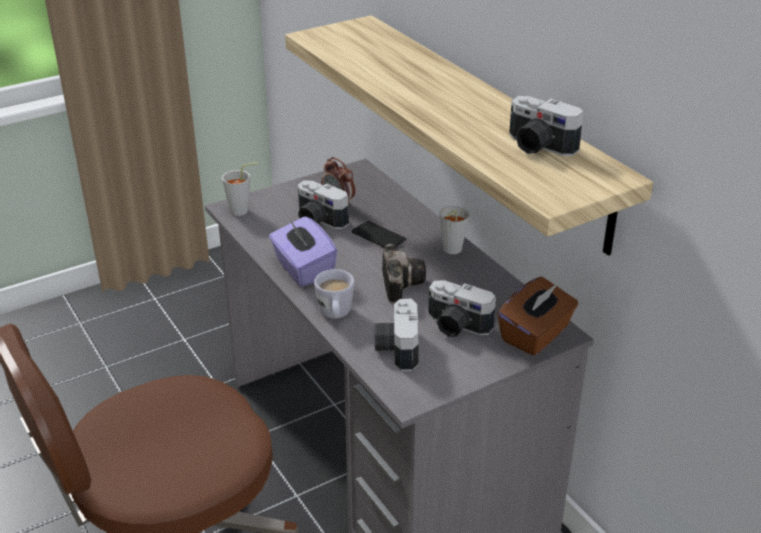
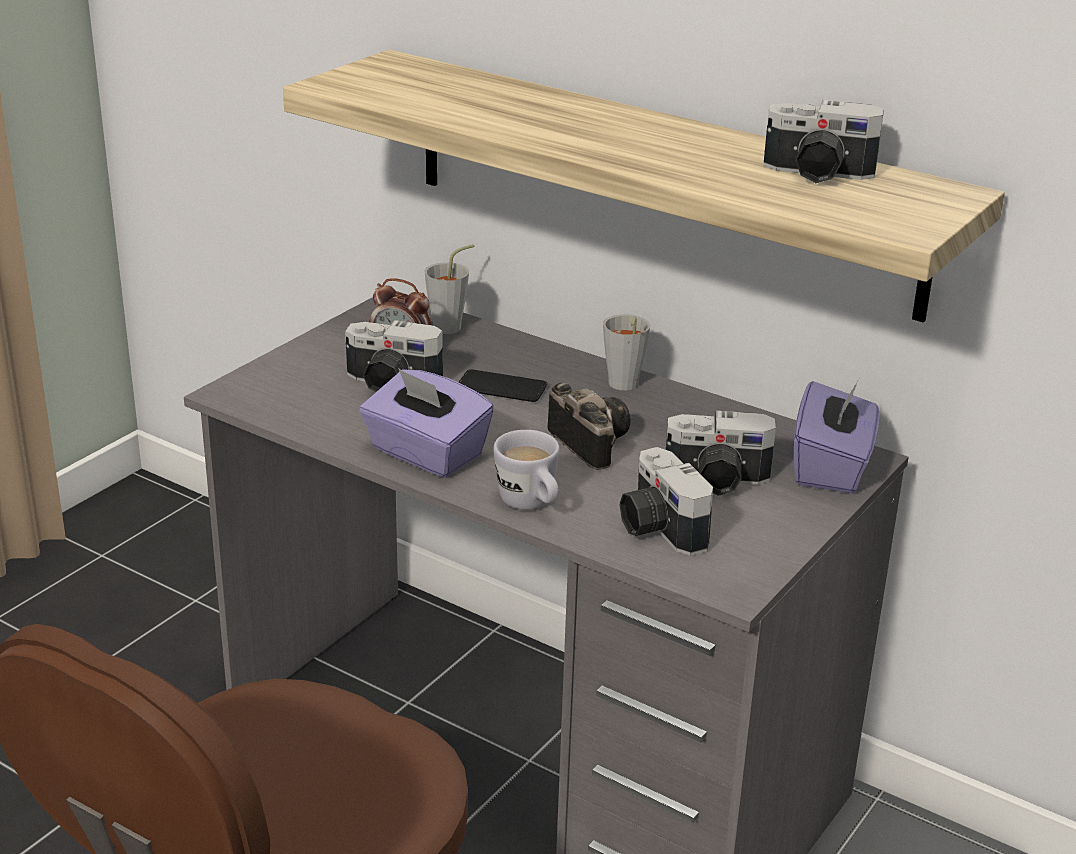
camera: 25 degrees left, 5 degrees down
(243, 210) = (257, 392): grey cup -> grey cup (453, 326)
(536, 335) = (831, 467): brown tissue box -> purple tissue box

